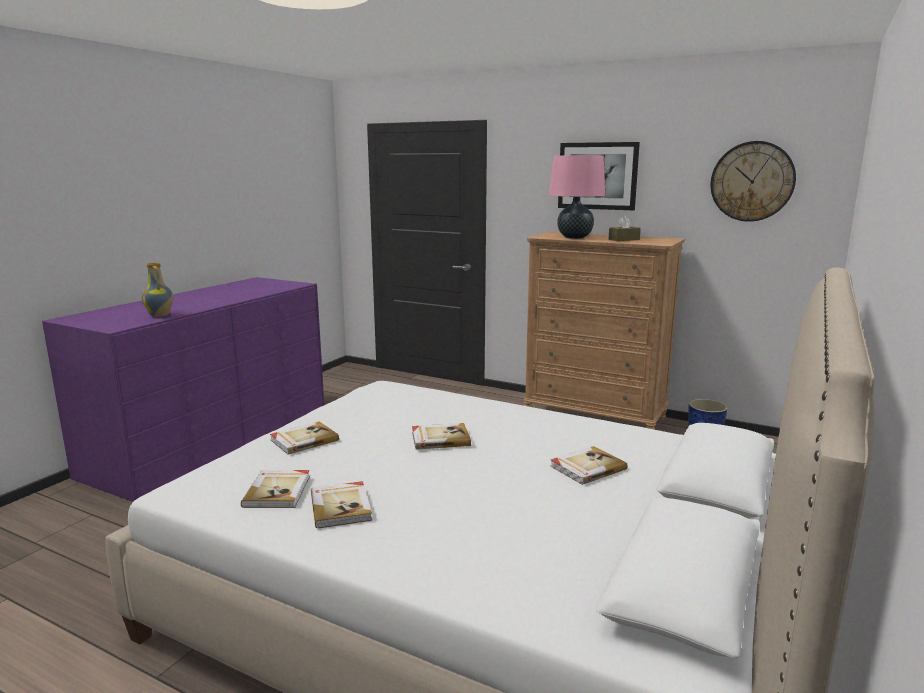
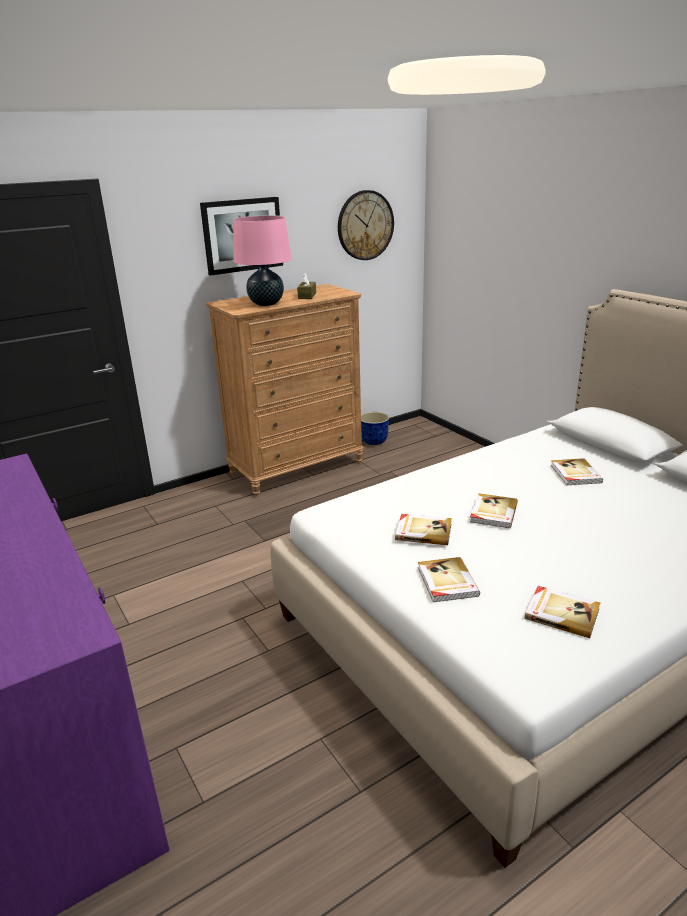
camera: 60 degrees left, 10 degrees up
(161, 315) = (56, 587): vase -> none
(341, 506) = (605, 584): book -> book (423, 531)

